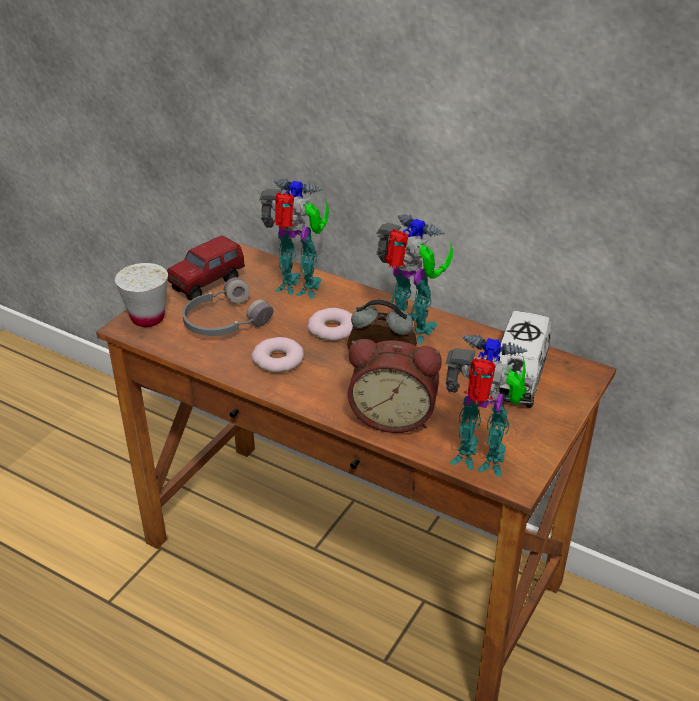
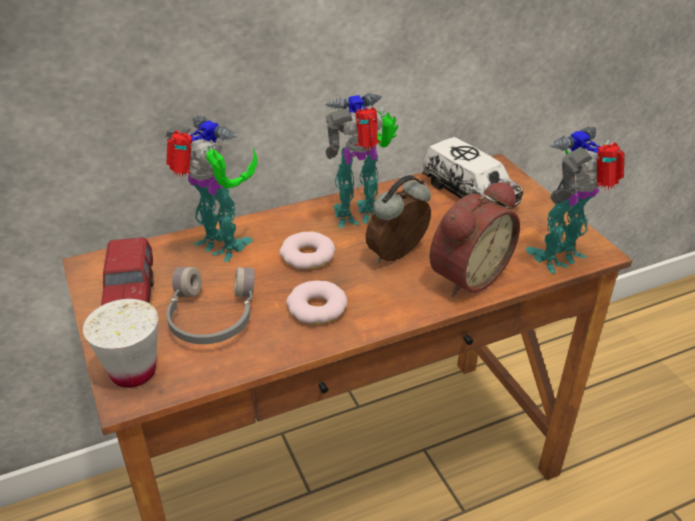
camera: 55 degrees left, 0 degrees up
(300, 289) = (221, 247): toy robot -> toy robot turned 75 degrees clockwise

